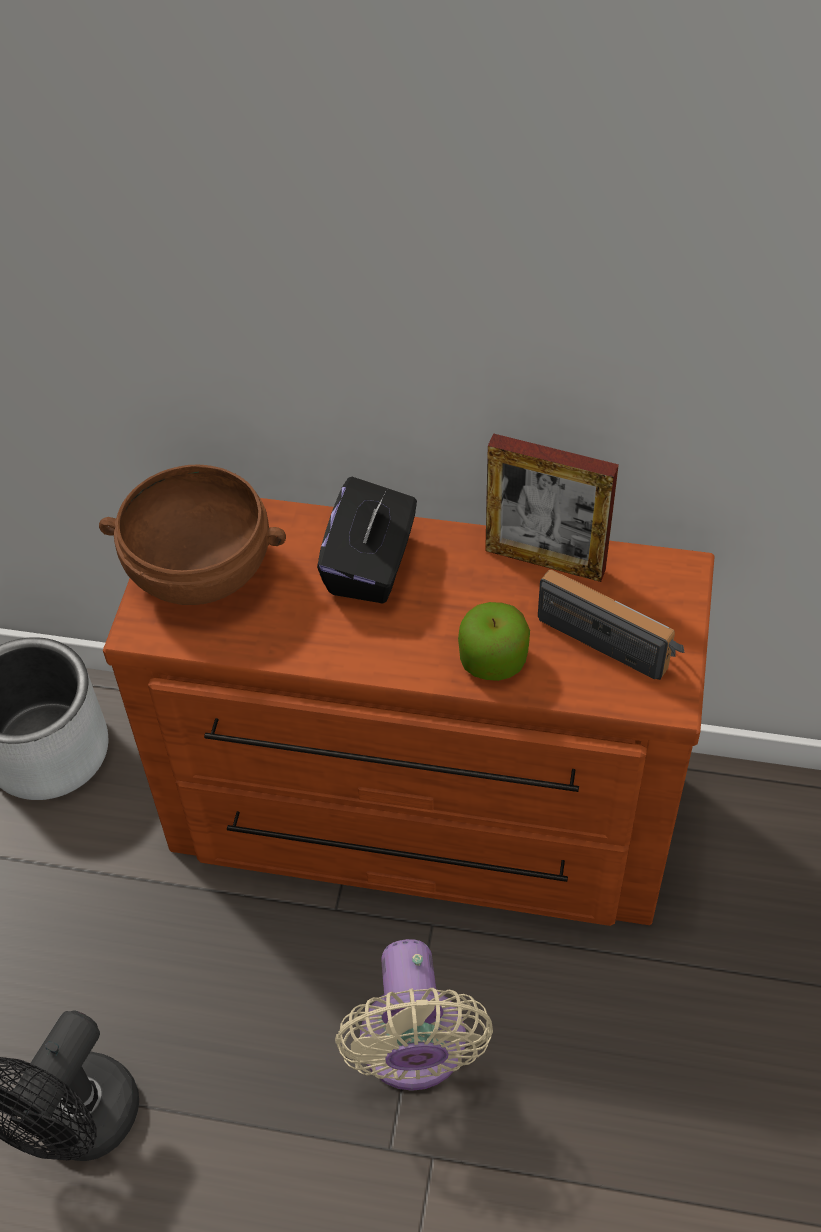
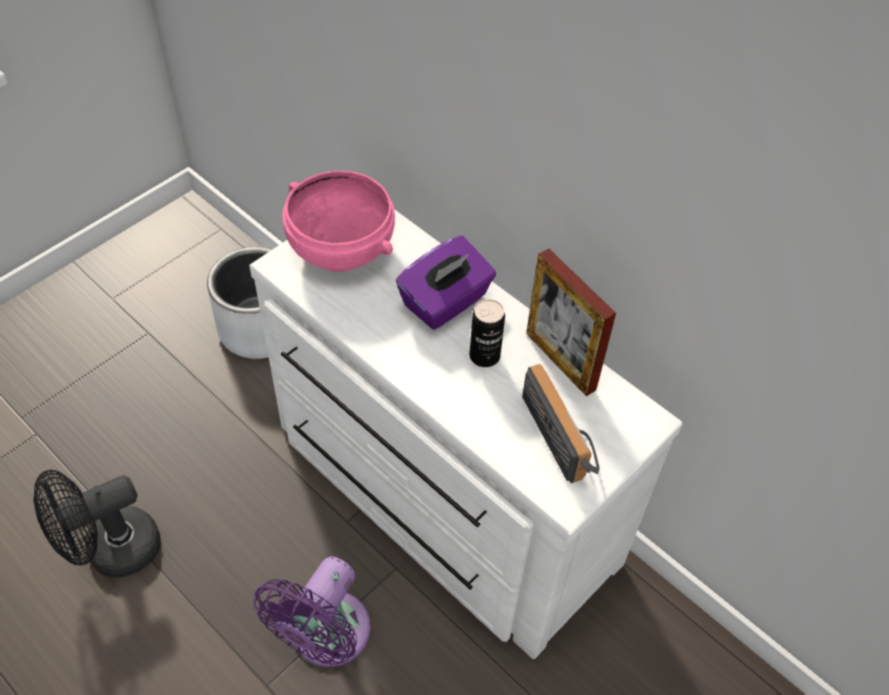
camera: 30 degrees right, 0 degrees up
(199, 574) = (339, 250): brown bowl -> pink bowl
(371, 565) = (446, 302): black tissue box -> purple tissue box
(413, 1051) = (325, 637): beige fan -> purple fan
(419, 819) = (439, 498): brown dresser -> white dresser
(462, 600) = (484, 356): none -> can
(493, 660) = (471, 405): apple -> none

